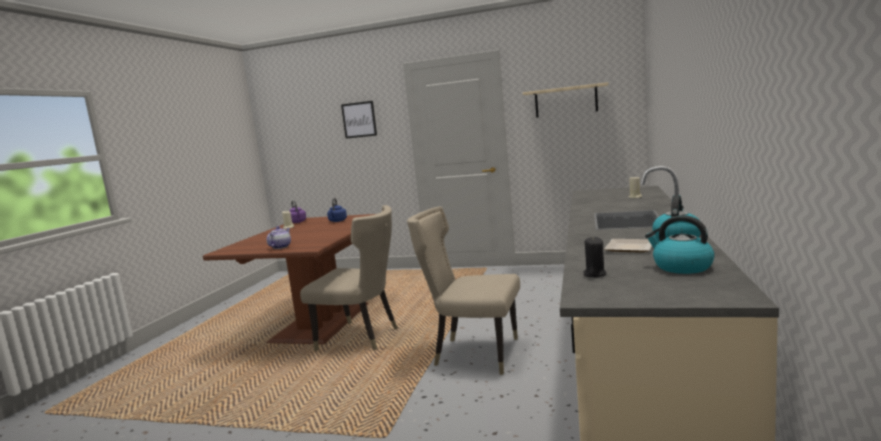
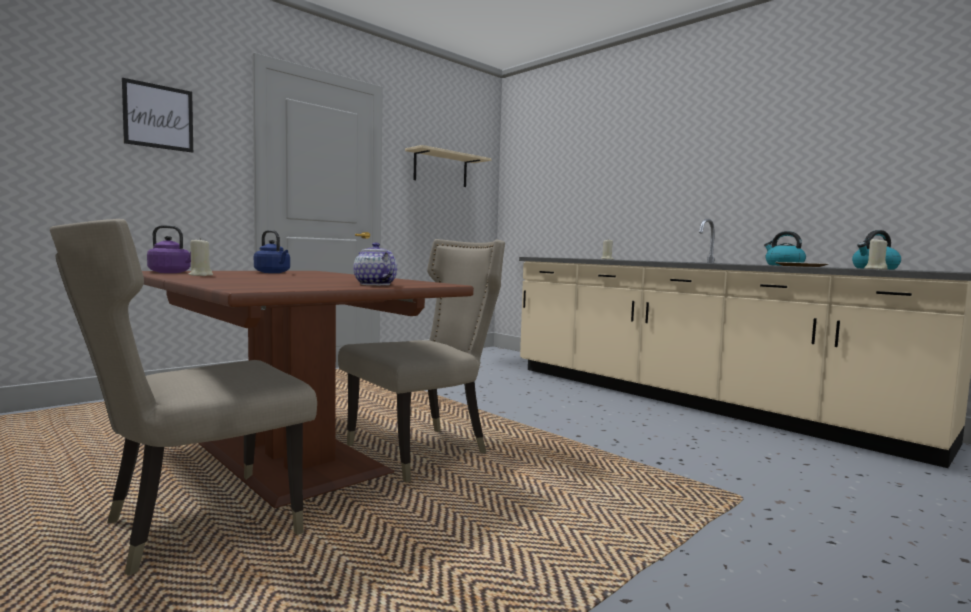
camera: 60 degrees left, 5 degrees down
(473, 353) = (580, 424): beige chair -> beige chair (194, 526)
(594, 274) = (875, 269): black candle -> beige candle

